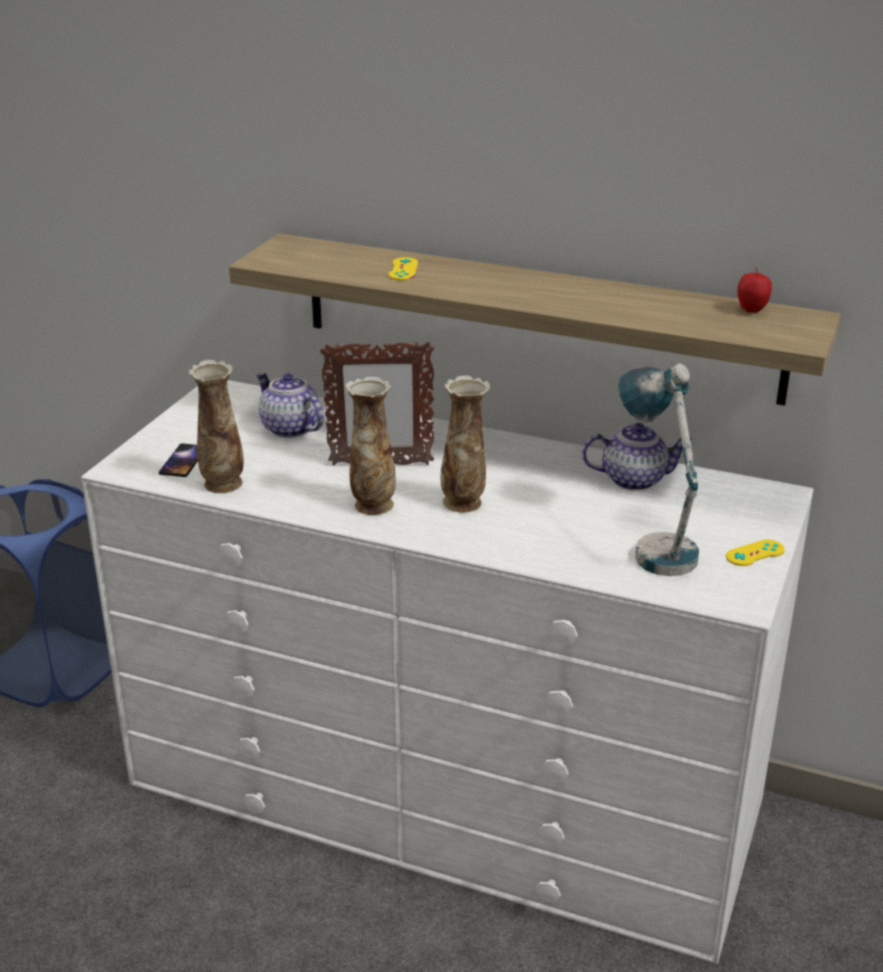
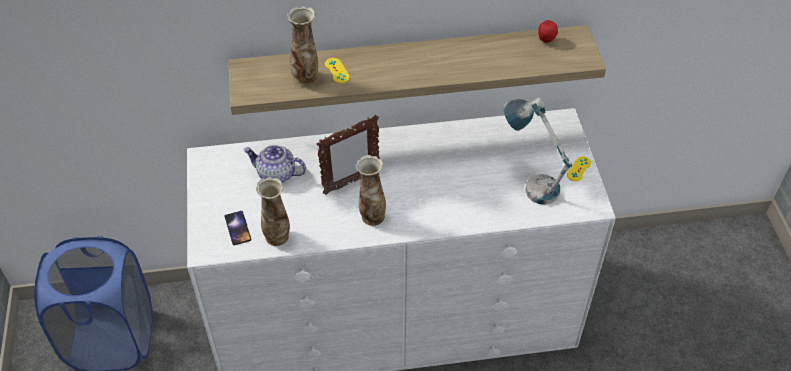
camera: 30 degrees left, 20 degrees up
(463, 503) = (417, 194): vase -> vase (306, 78)
(635, 479) = (489, 138): teapot -> none

